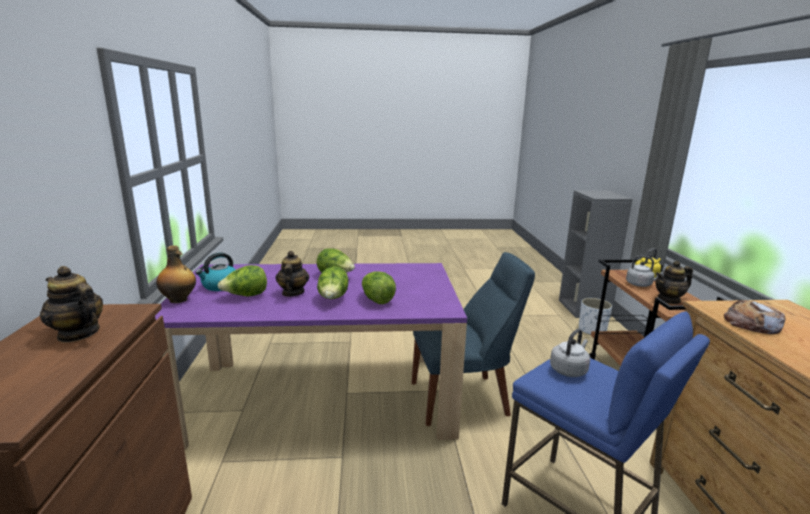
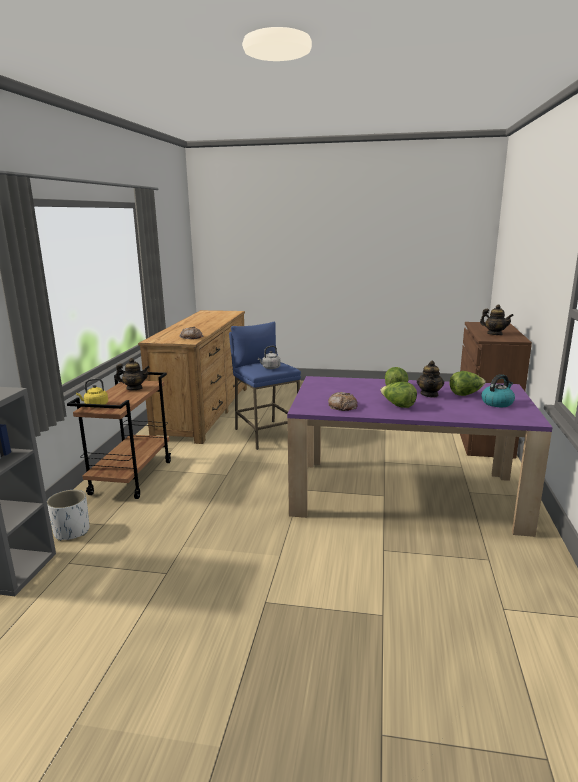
camera: 165 degrees left, 0 degrees up
(179, 300) = (515, 394): bottle -> none
(377, 300) = (362, 387): lettuce -> none
(393, 272) = (342, 406): none -> bread
(463, 398) = (286, 482): blue chair -> none
(640, 284) = (124, 399): grey kettle -> none

